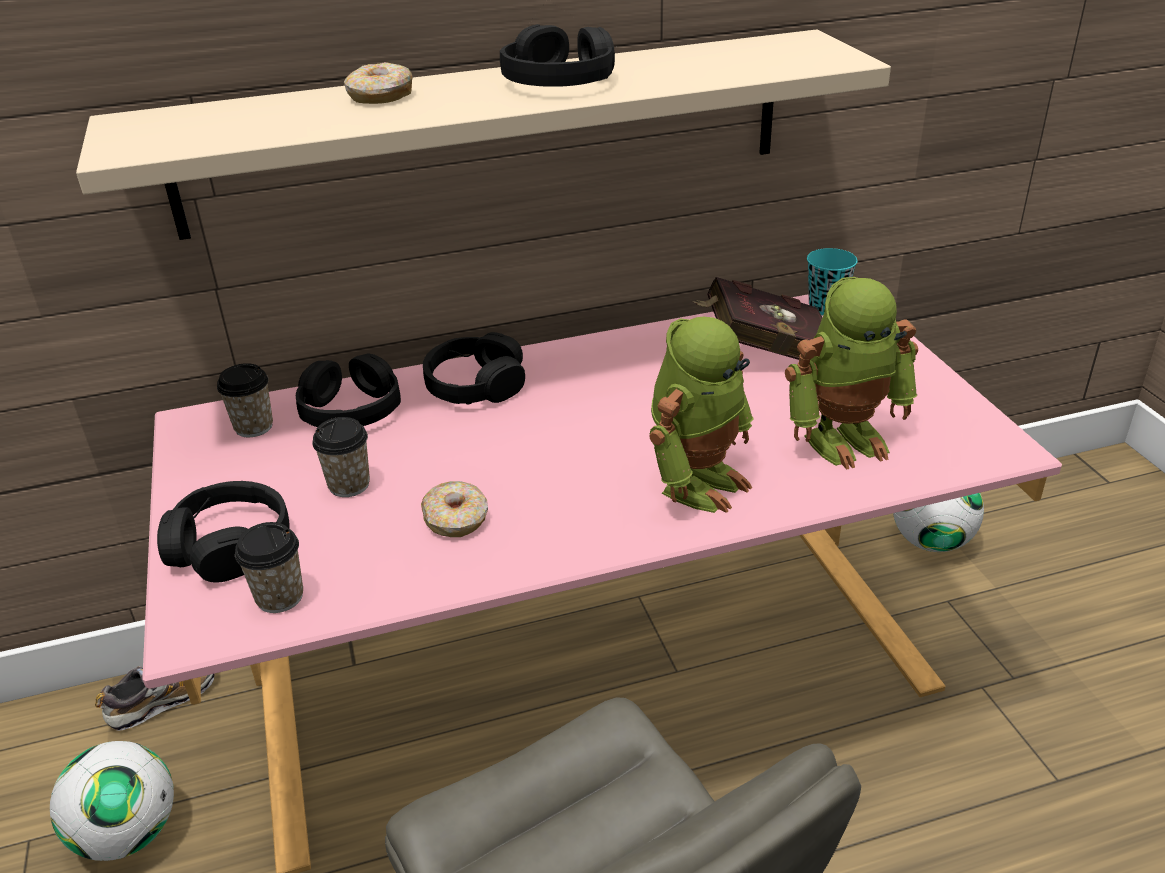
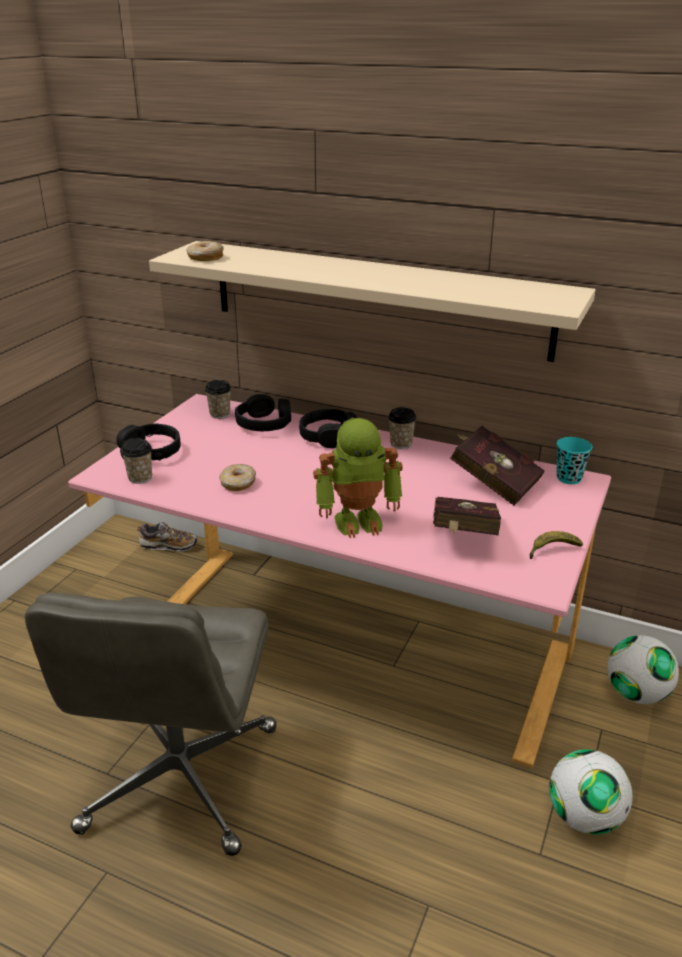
camera: 40 degrees right, 5 degrees down
(128, 833) = (106, 587): football -> football (584, 817)
(349, 485) = (220, 452): cup -> cup (401, 444)
(380, 96) = (307, 262): donut -> donut (205, 258)
(559, 81) = (393, 277): black headphones -> none
(844, 438) = (462, 538): toy robot -> red book
(945, 401) = (552, 550): none -> banana

